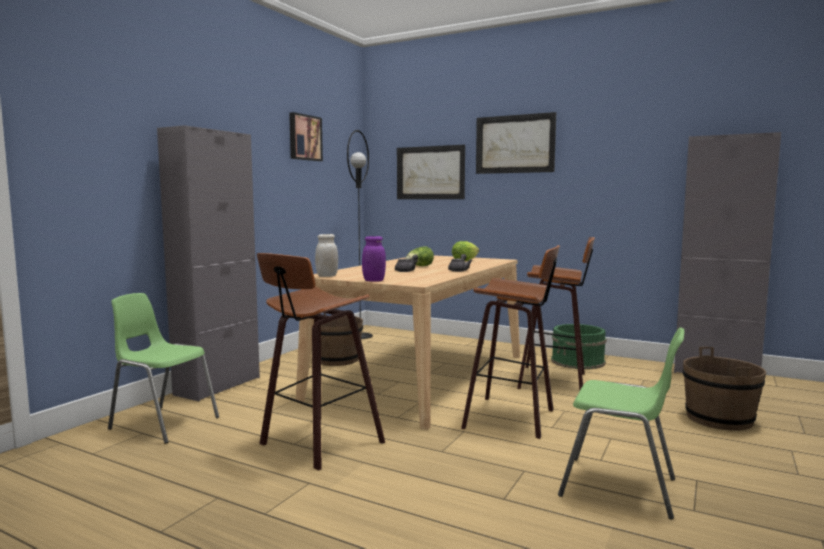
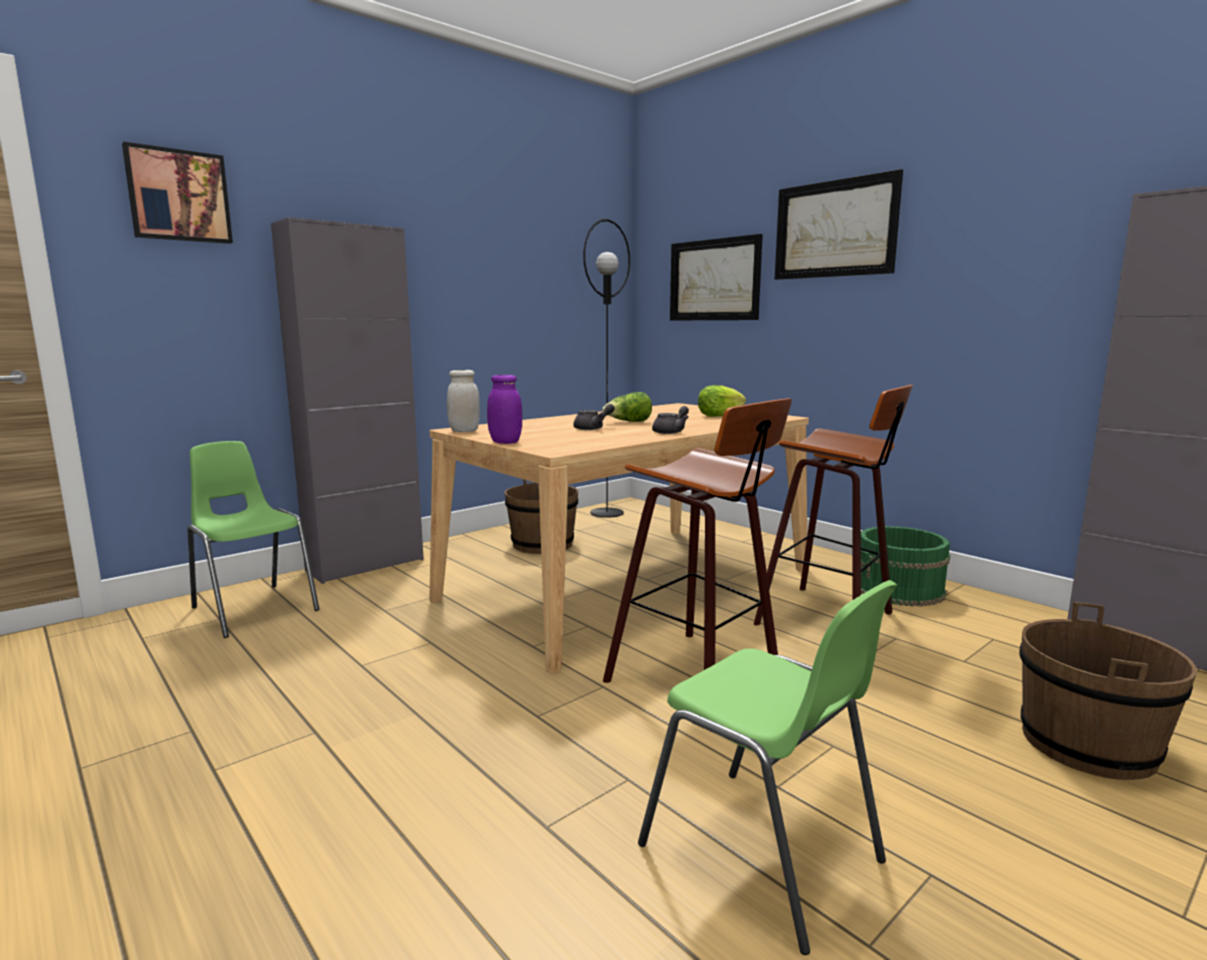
camera: 20 degrees right, 5 degrees up
(304, 137) = (524, 233): picture -> picture (178, 196)
(318, 443) = (389, 670): stool -> none

